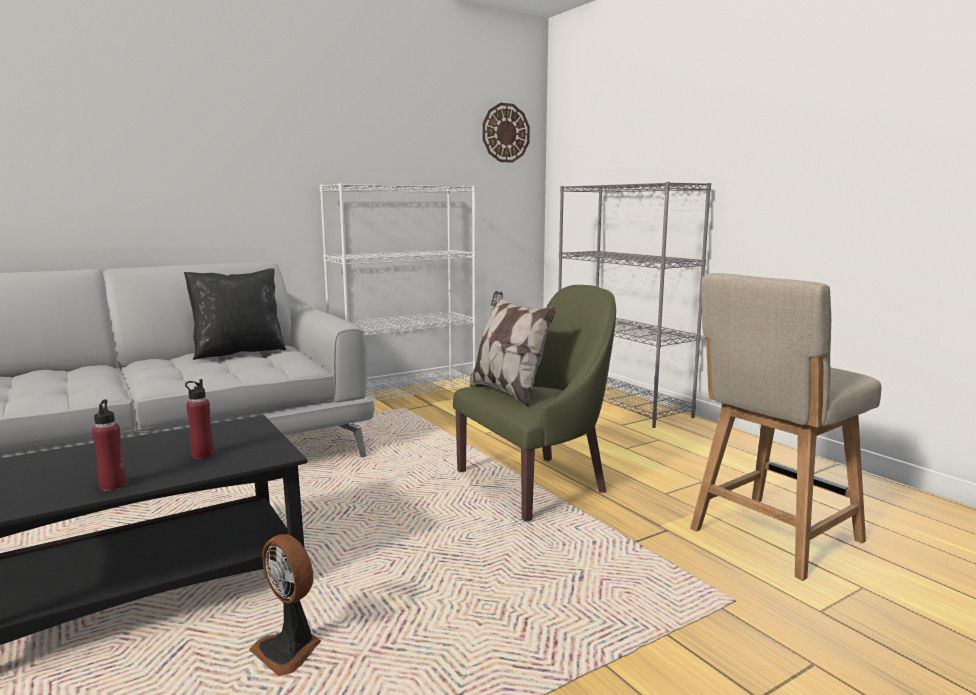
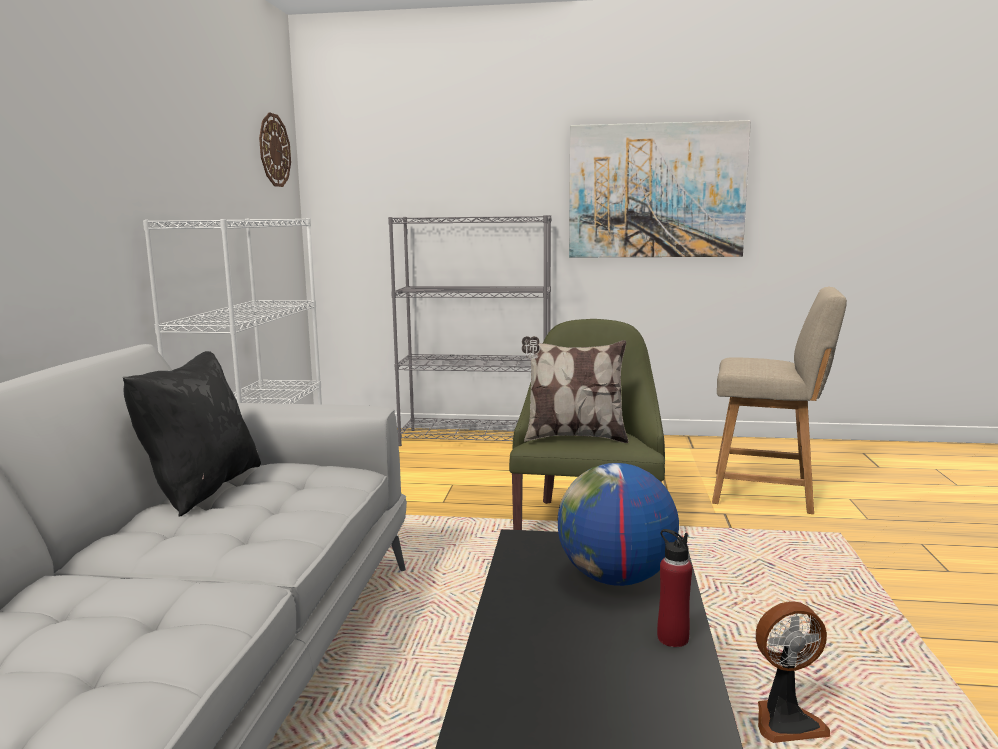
camera: 50 degrees left, 0 degrees up
(202, 455) = (615, 578): red bottle -> globe
(771, 537) = (768, 492): beige chair -> beige chair turned 75 degrees counterclockwise
(825, 151) = (656, 191): none -> picture

